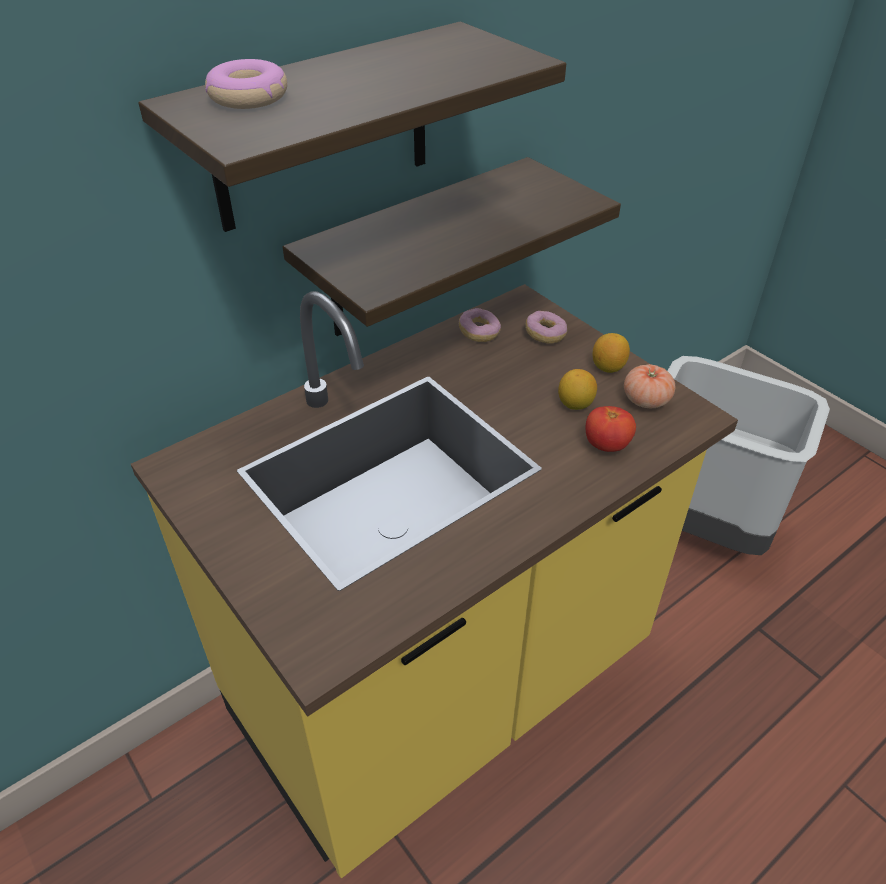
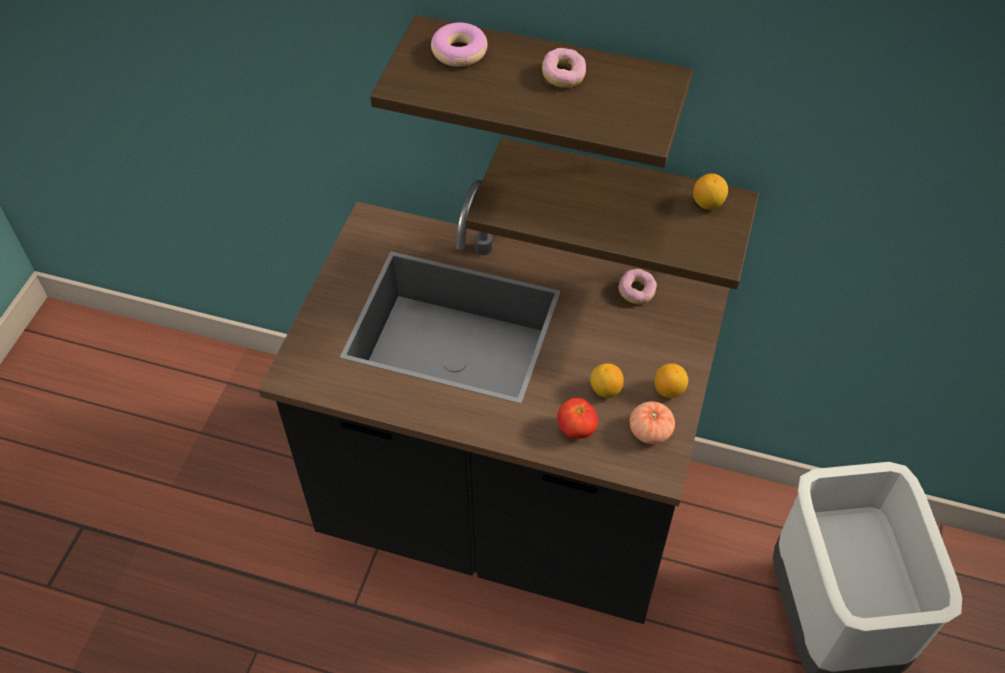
camera: 55 degrees right, 10 degrees up
(443, 687) = (502, 513): yellow counter -> black counter
(514, 180) = (708, 203): none -> lemon
(545, 335) = (672, 332): donut -> donut (563, 76)

